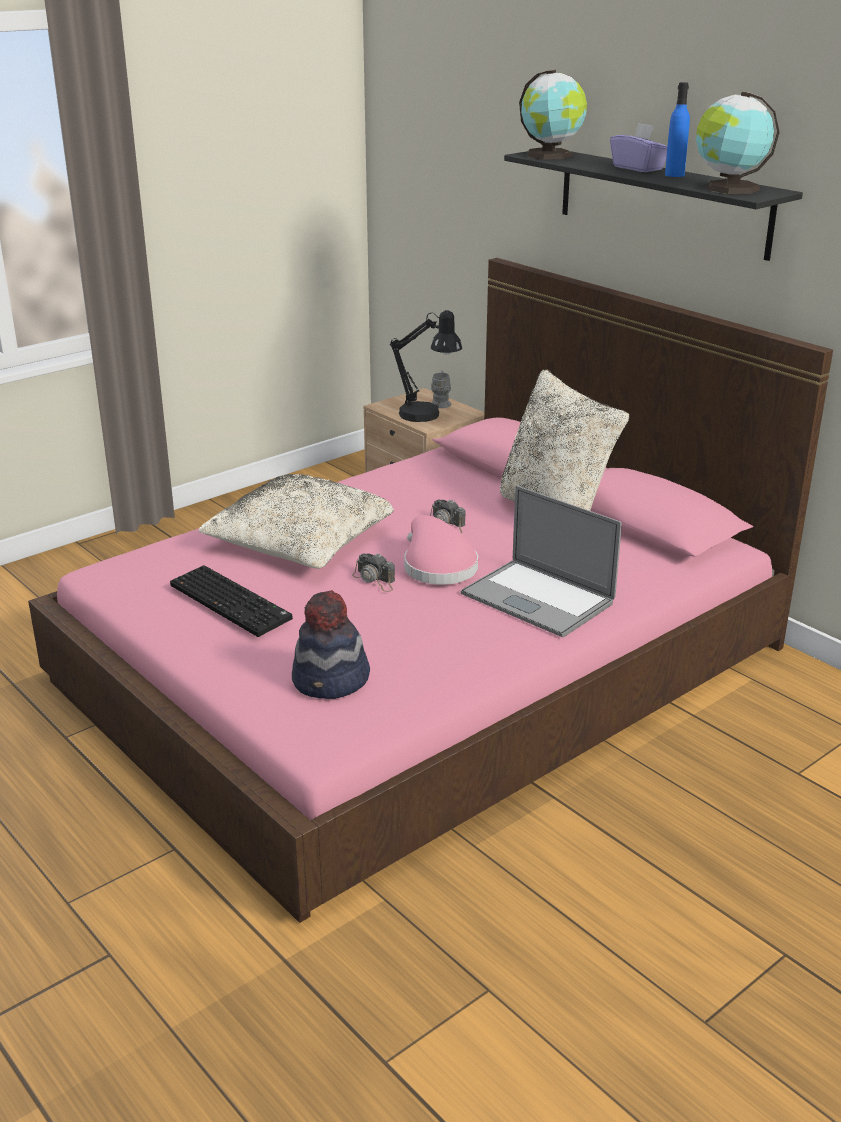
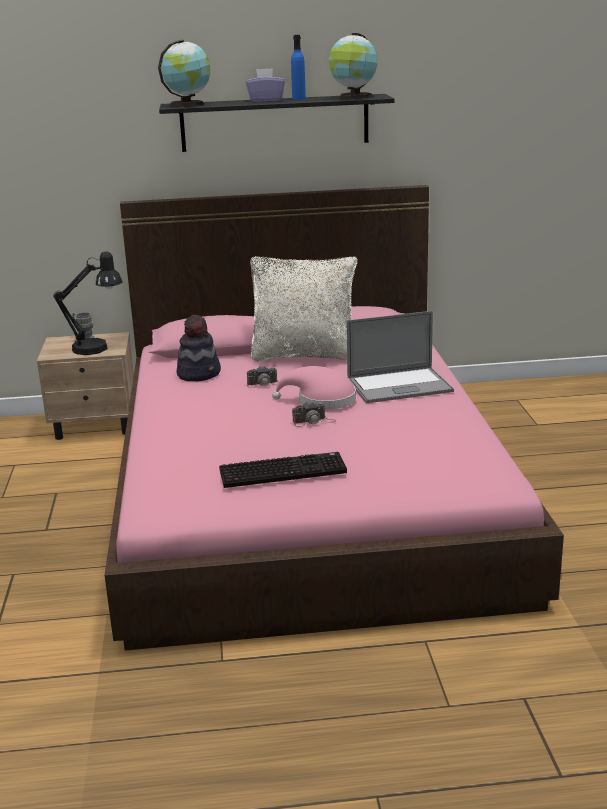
camera: 55 degrees left, 5 degrees down
(301, 540) = (218, 430): beige pillow -> none
(331, 681) = (430, 464): hat -> hat (199, 374)

